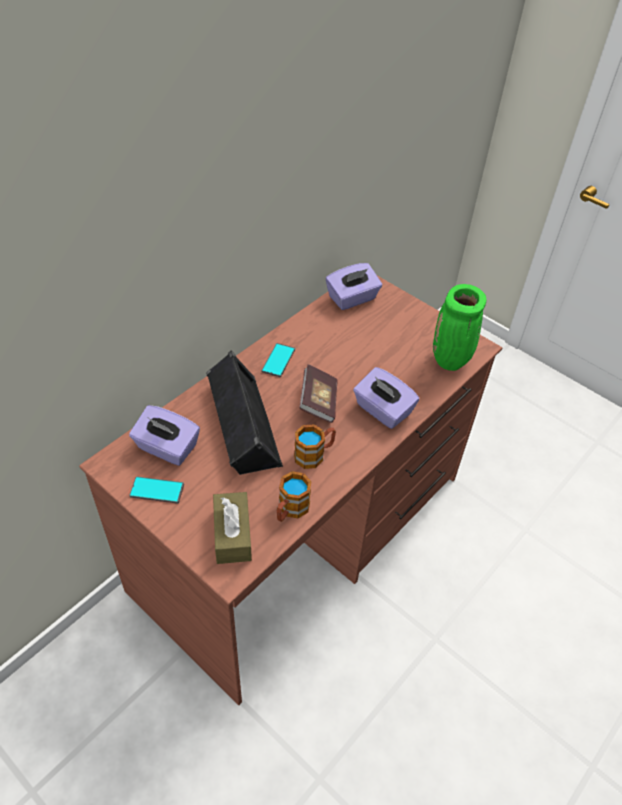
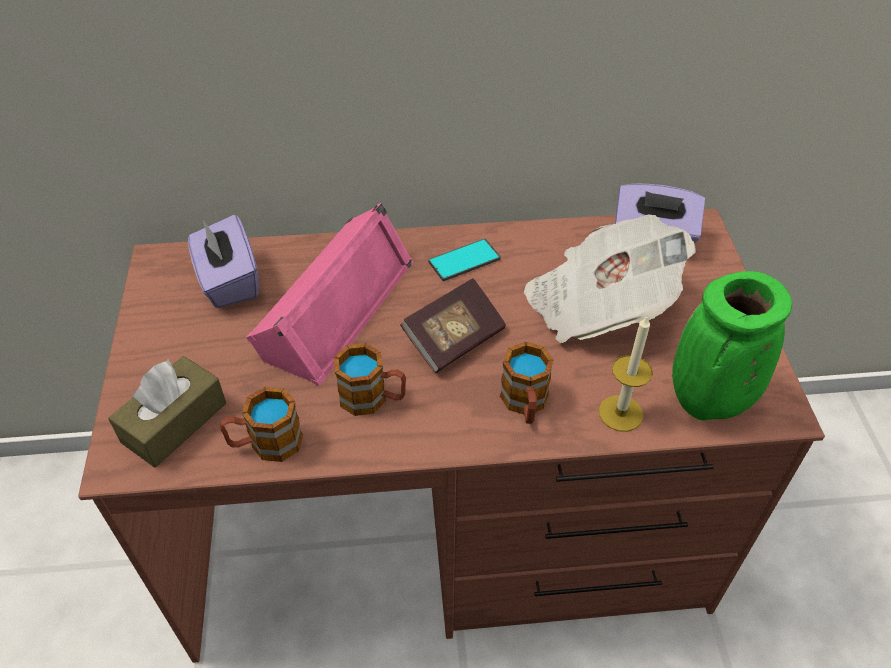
camera: 45 degrees right, 0 degrees up
(157, 490) = (166, 319): phone -> none
(241, 424) = (333, 306): black speaker -> pink speaker
(363, 345) = (598, 305): none -> newspaper
(382, 410) = (525, 404): purple tissue box -> mug
(423, 388) = (620, 413): none -> candle

